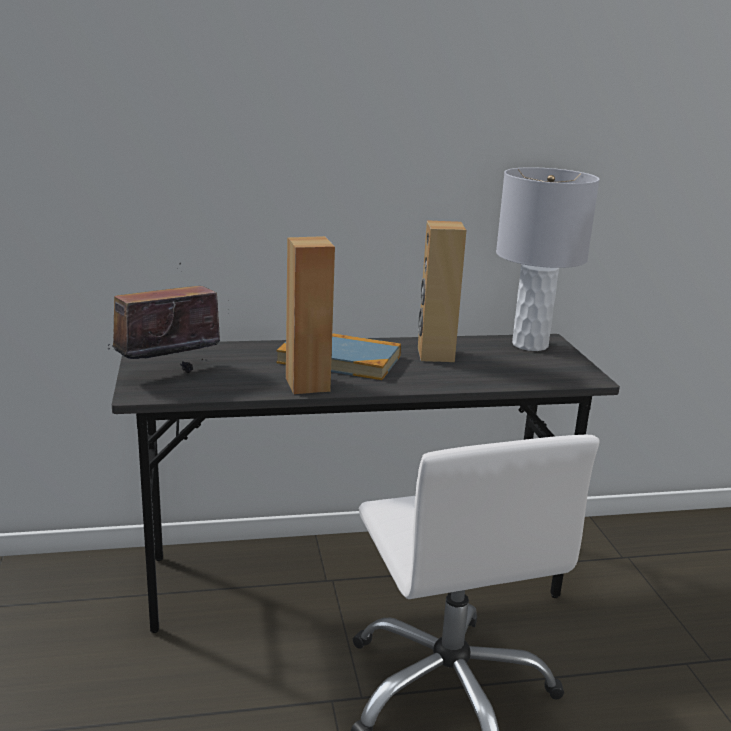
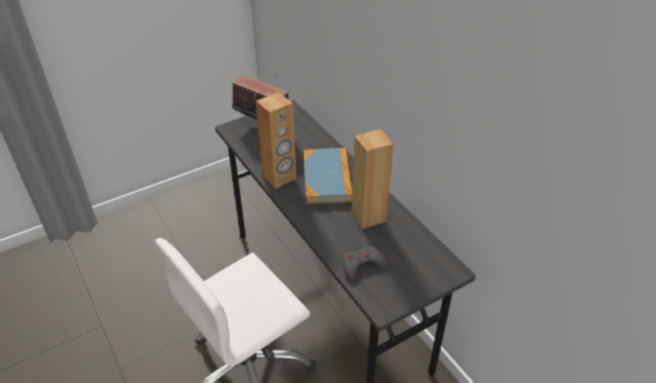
camera: 70 degrees right, 20 degrees up
(518, 374) = (362, 265): none -> grey game controller
(530, 345) = (431, 262): grey table lamp -> none

